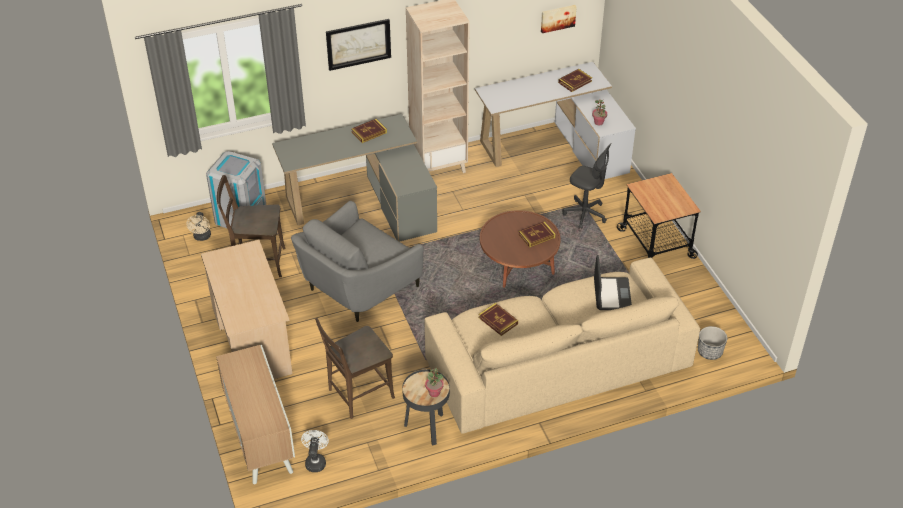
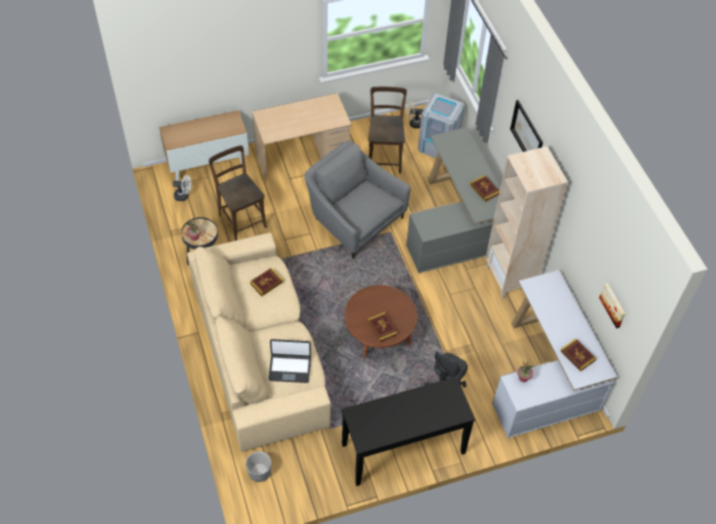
camera: 90 degrees right, 10 degrees up
(656, 243) = (403, 449): cart -> black console table

